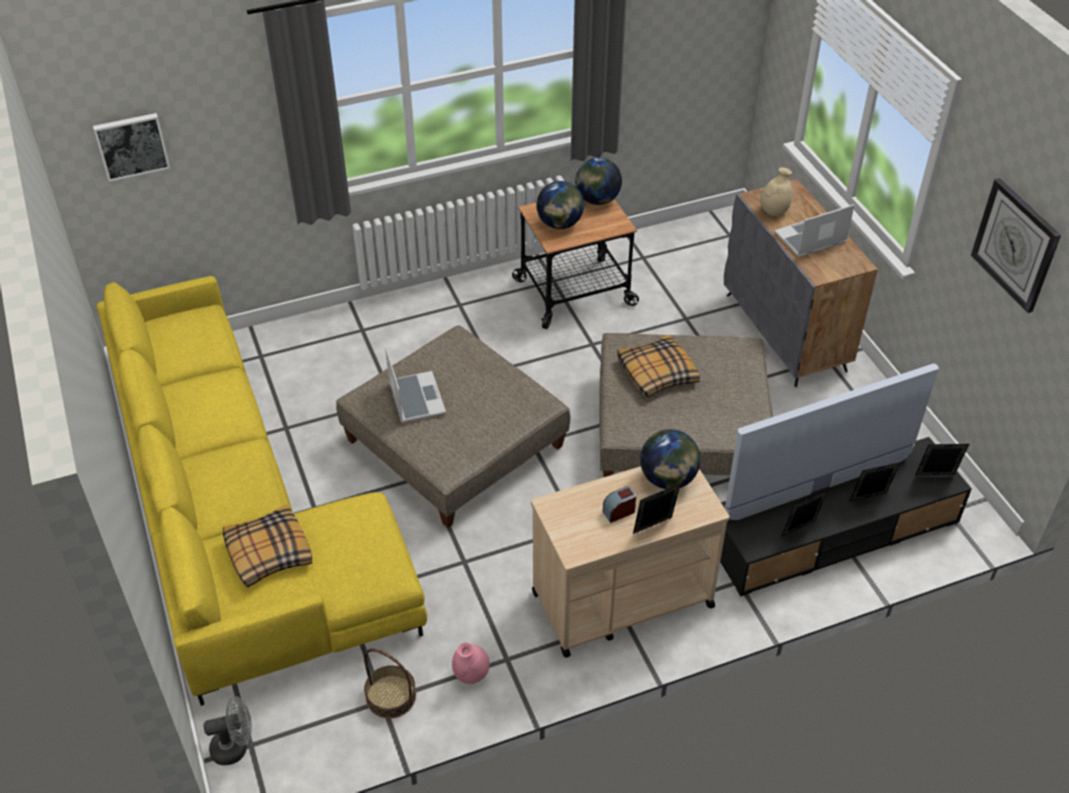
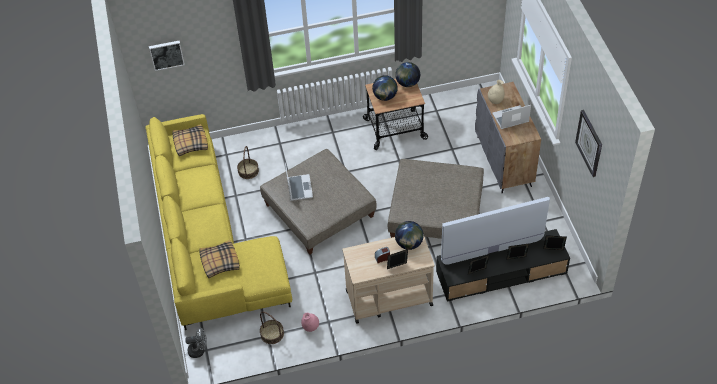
camera: 10 degrees right, 5 degrees up
(306, 382) = (248, 171): none -> basket
(656, 373) = (423, 183): pillow -> pillow (190, 143)

